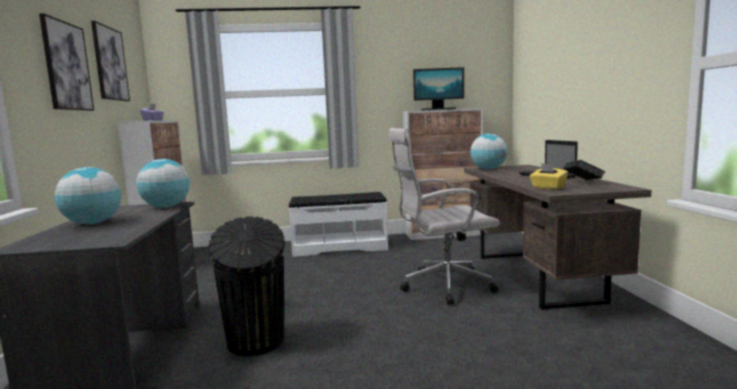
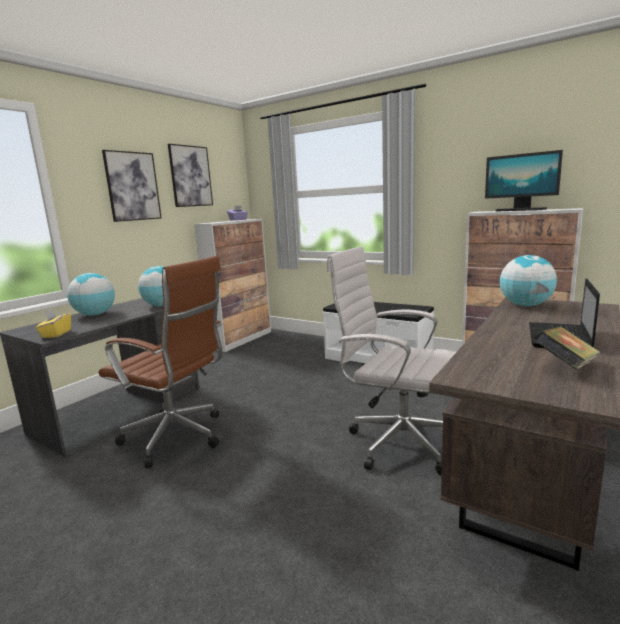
camera: 40 degrees right, 5 degrees up
(256, 342) = (178, 438): black trash can -> brown office chair
(548, 187) = (479, 364): yellow tissue box -> yellow tissue box (56, 334)

